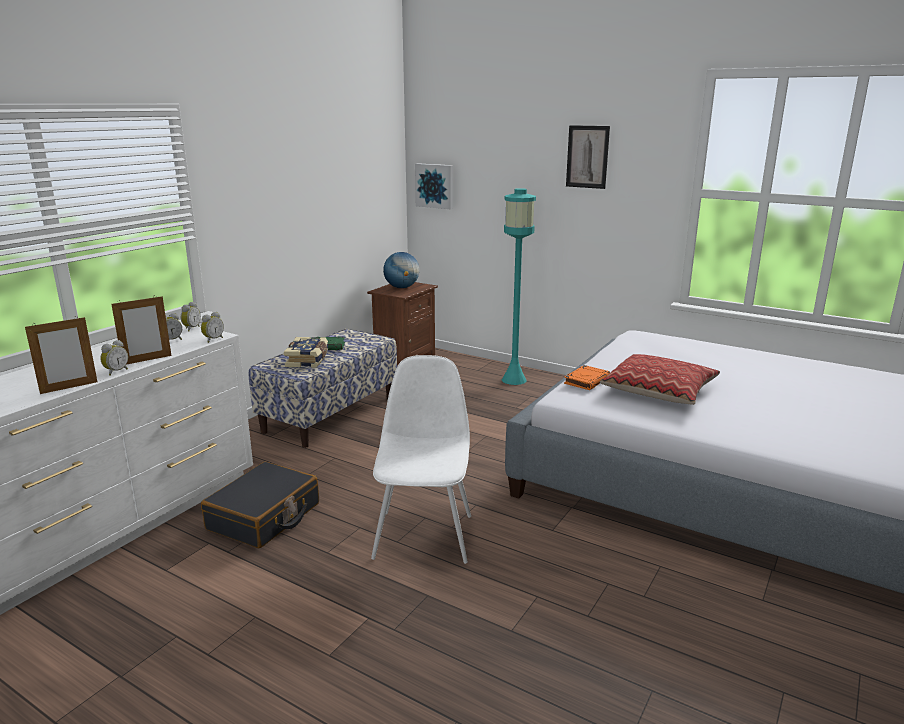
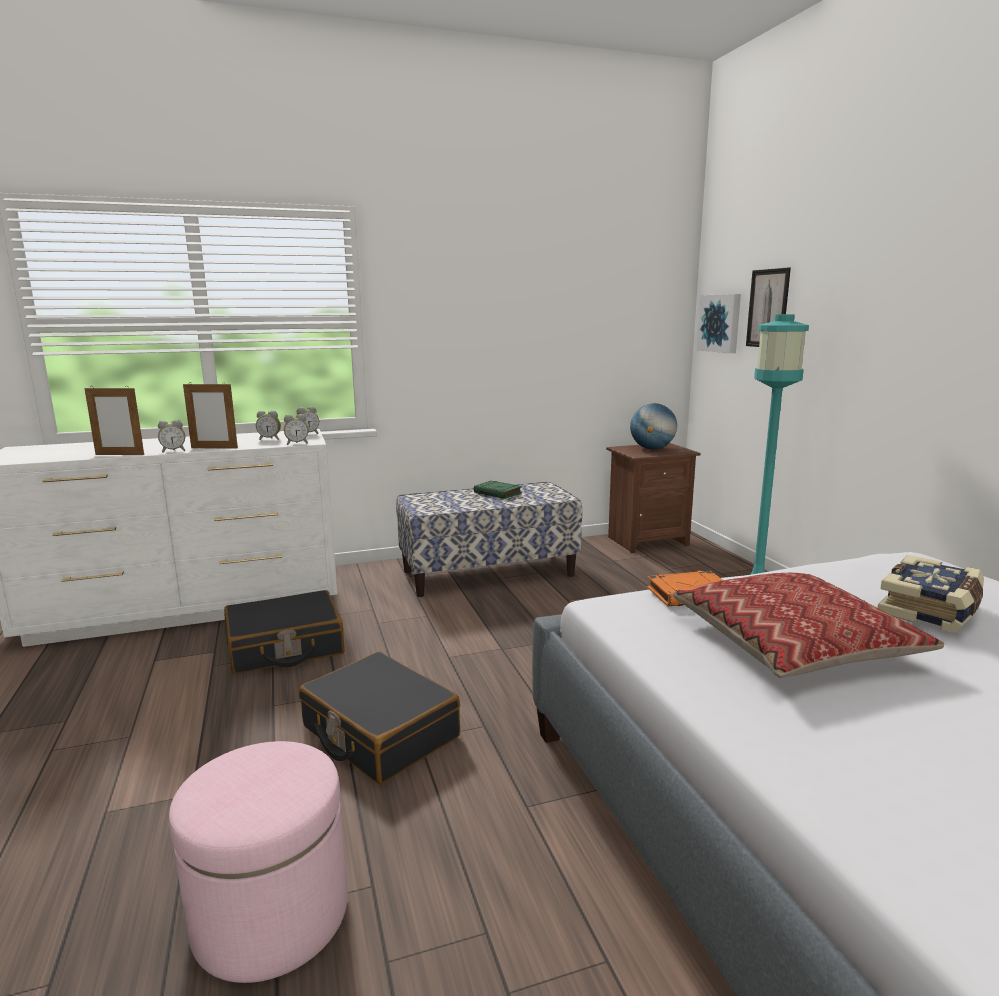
camera: 40 degrees right, 5 degrees down
(308, 360) = (456, 501): book -> book (931, 610)
(424, 534) = (379, 733): white chair -> black suitcase
(511, 633) = (271, 914): none -> pink ottoman
(587, 157) = (907, 263): picture -> picture (768, 308)

